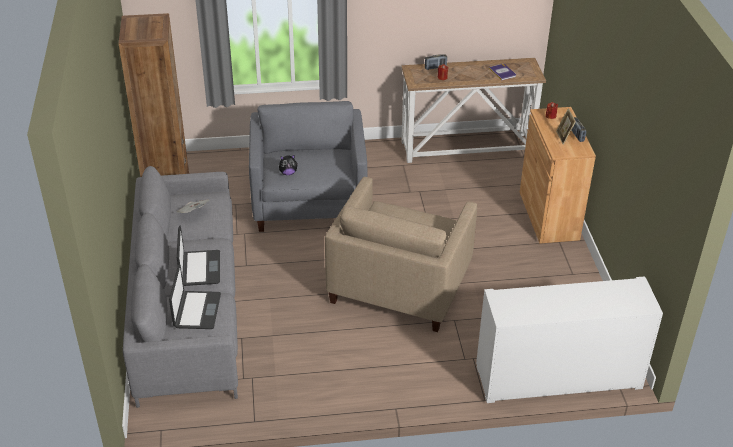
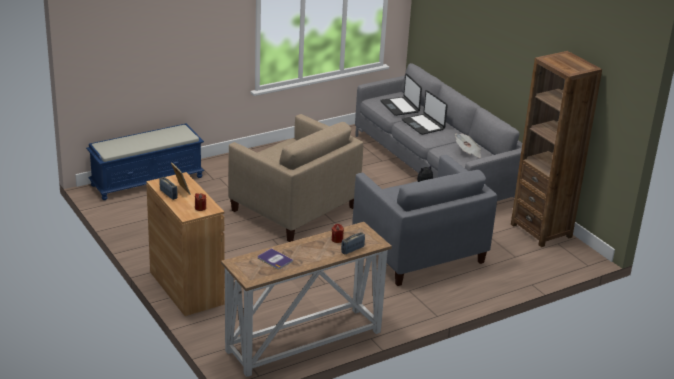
camera: 155 degrees right, 10 degrees down
(399, 285) = (293, 208): beige armchair -> beige armchair turned 135 degrees clockwise
(558, 376) = (147, 180): white cabinet -> blue bench

